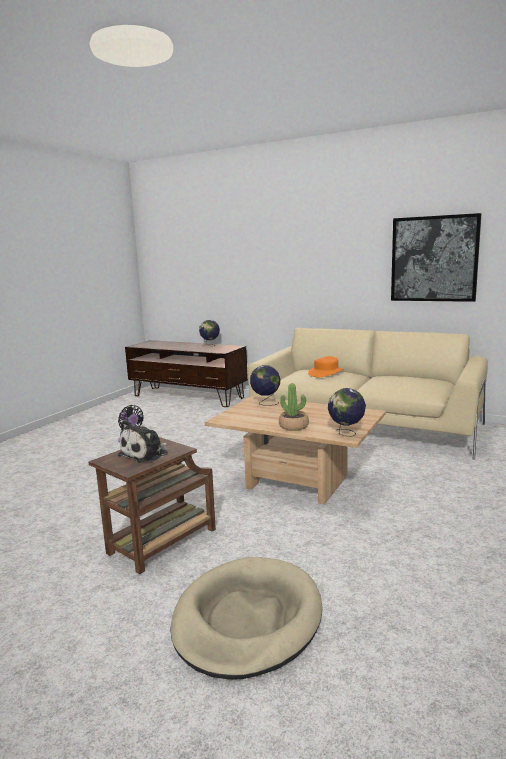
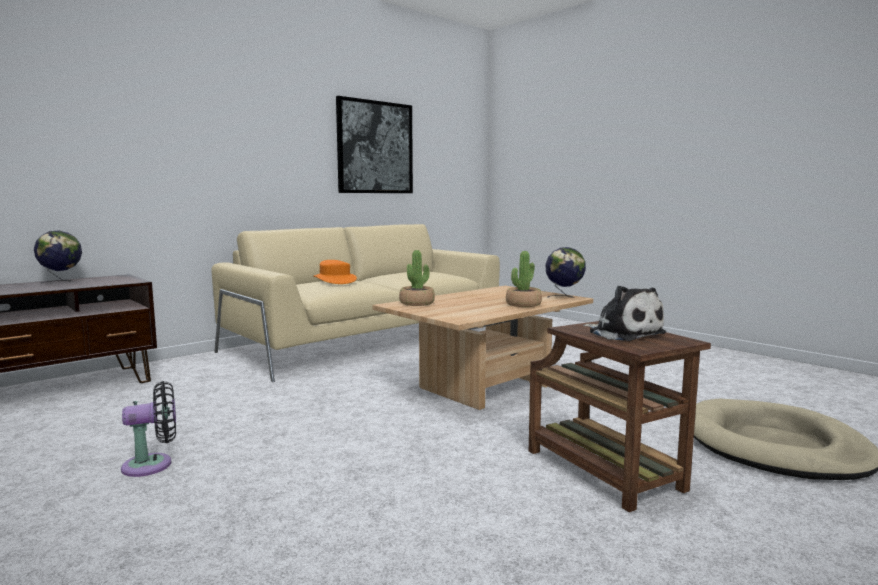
camera: 70 degrees left, 5 degrees down
(265, 403) = (417, 303): globe -> potted plant

